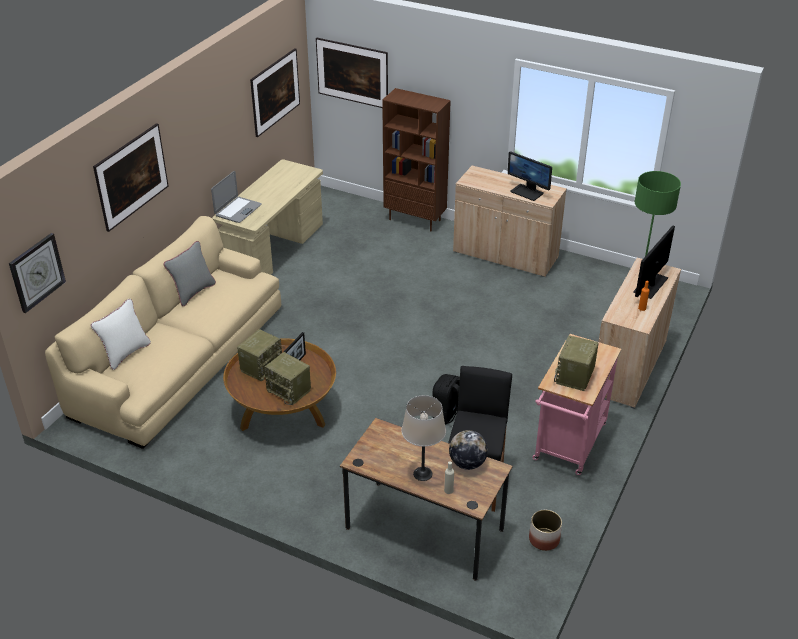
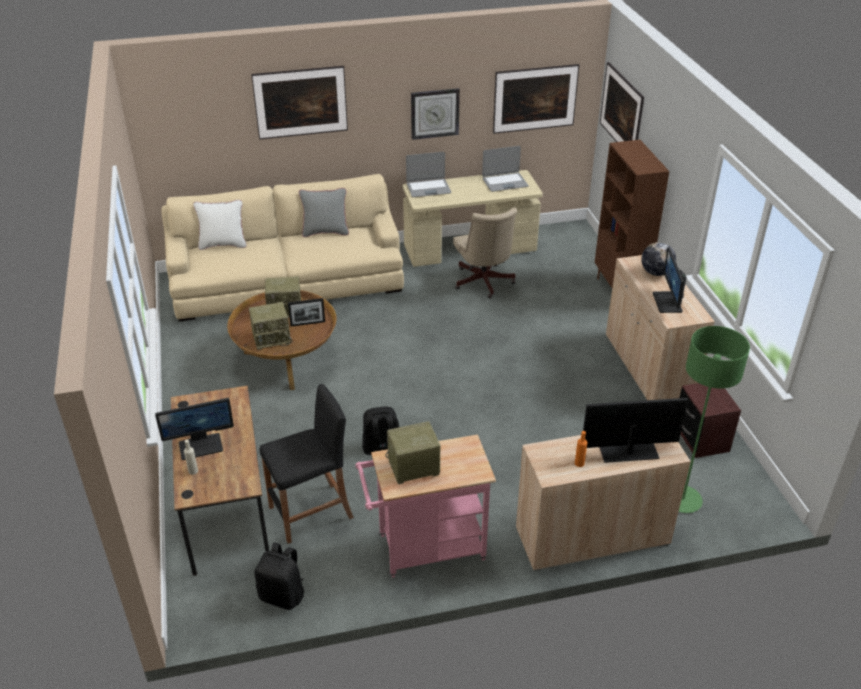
camera: 50 degrees right, 0 degrees up
(37, 272) = (167, 138): wall clock -> wall clock (434, 113)
(284, 176) = (505, 182): none -> laptop
(290, 391) = (272, 338): radio -> radio turned 105 degrees counterclockwise
(324, 268) = (483, 283): none -> beige office chair
(422, 474) = (201, 446): beige table lamp -> monitor
(467, 463) = (238, 465): globe -> globe (656, 273)
(544, 539) = (283, 595): planter -> black backpack
(592, 276) = (701, 439): none -> brown nightstand

